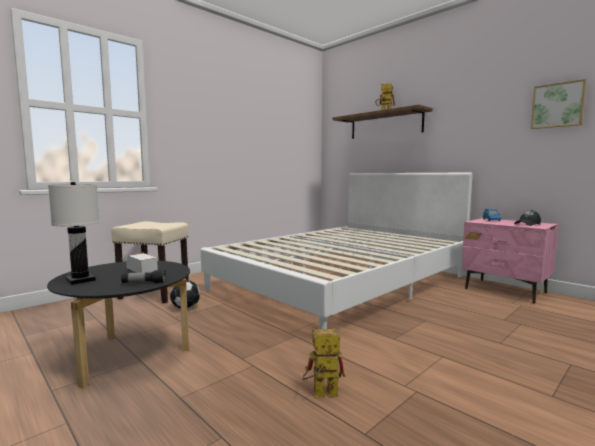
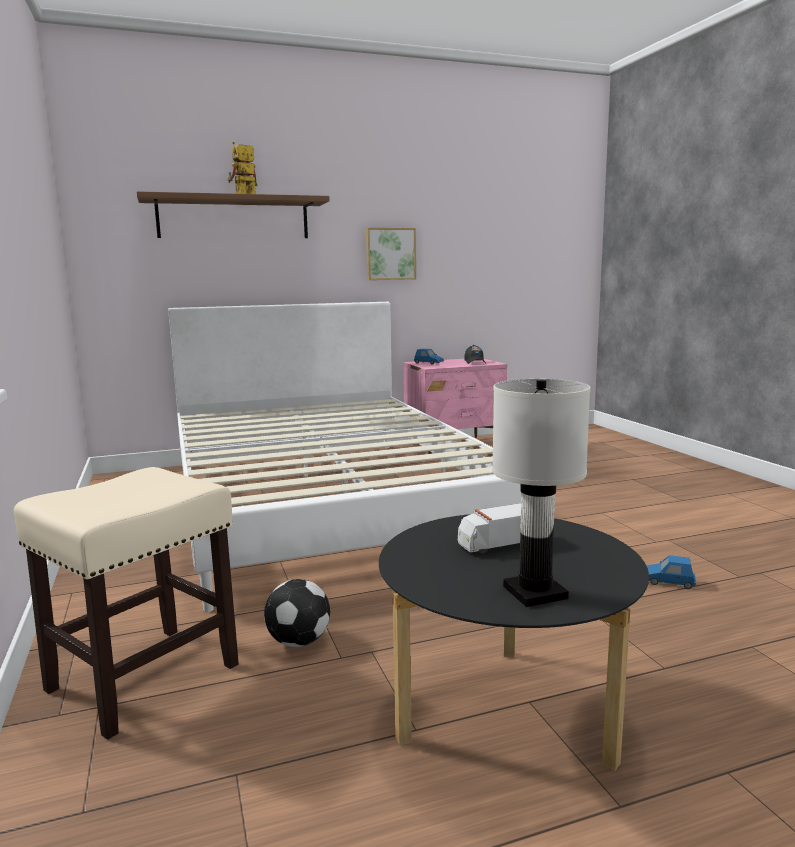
camera: 65 degrees left, 5 degrees up
(144, 283) = (584, 542): flashlight -> none
(320, 394) = (667, 581): toy robot -> blue toy car
(558, 105) = (469, 221): picture -> picture (390, 254)

